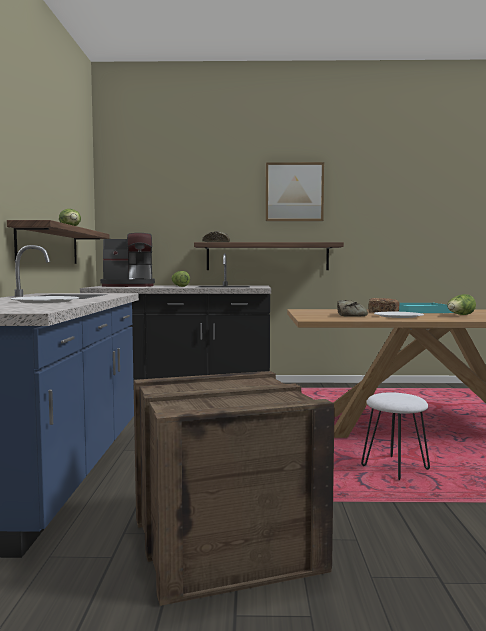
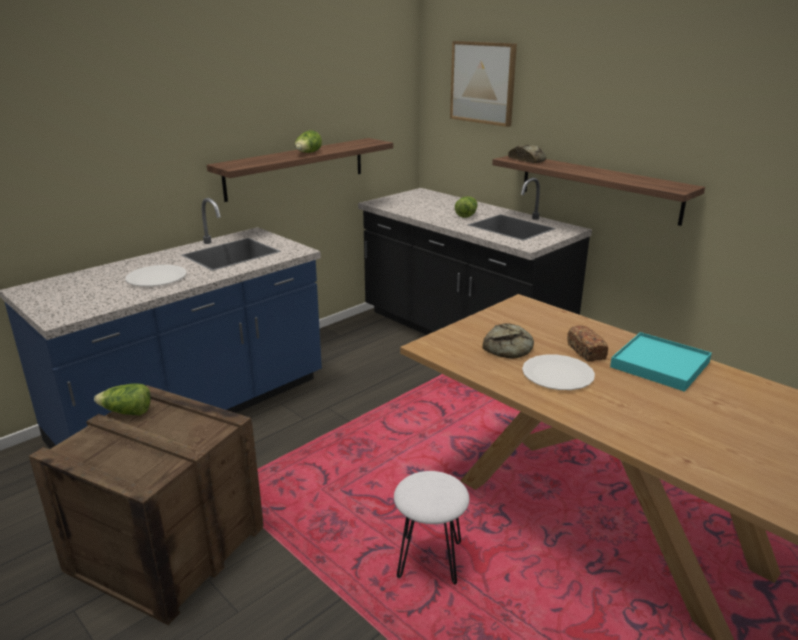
camera: 45 degrees right, 20 degrees up
(128, 286) = (425, 201): coffee machine -> none
(294, 192) = (649, 93): picture -> picture (483, 83)
(460, 315) = (657, 405): lettuce -> lettuce (127, 412)

